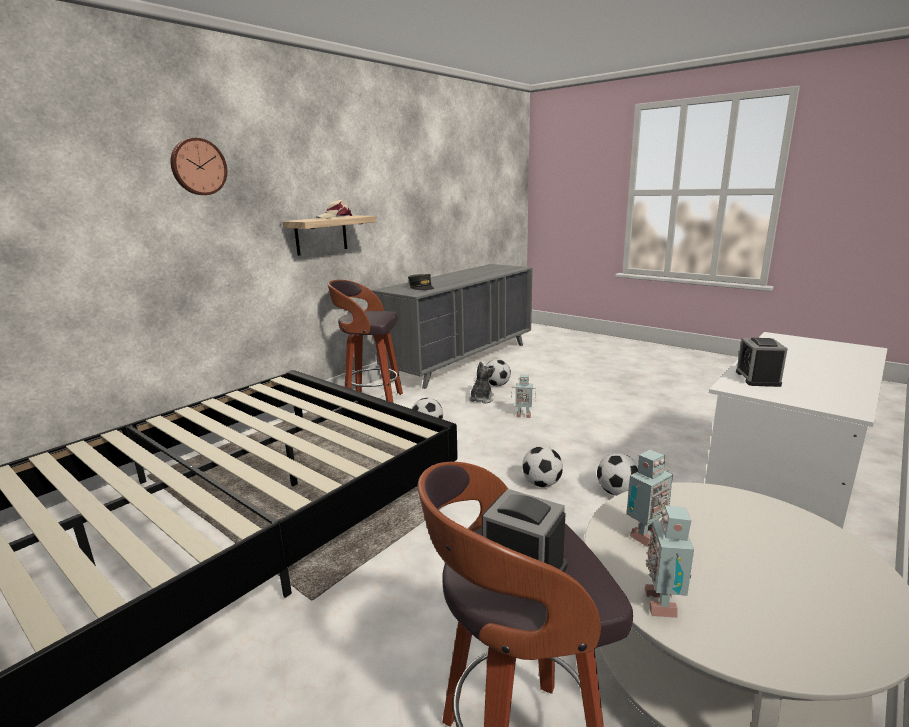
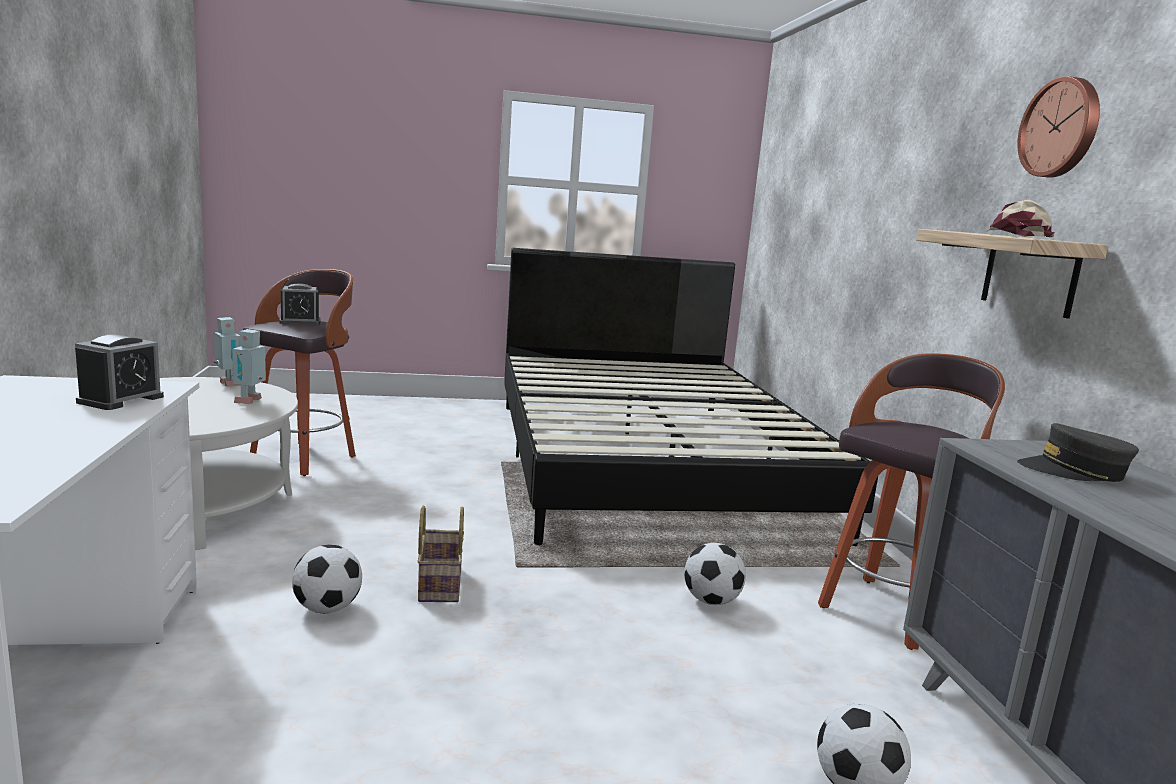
camera: 130 degrees right, 5 degrees down
(198, 167) = (921, 146): wall clock -> wall clock (1061, 128)
(481, 399) = (781, 710): plush toy -> none
(523, 415) = (636, 702): toy robot -> none
(542, 484) = (438, 583): football -> basket
(757, 378) = (121, 399): alarm clock -> alarm clock turned 60 degrees clockwise

